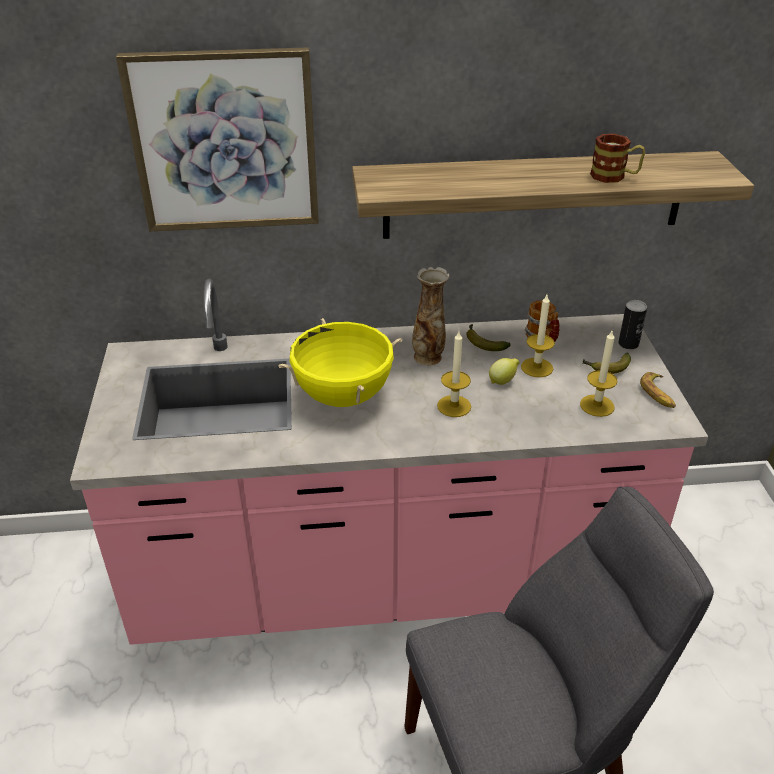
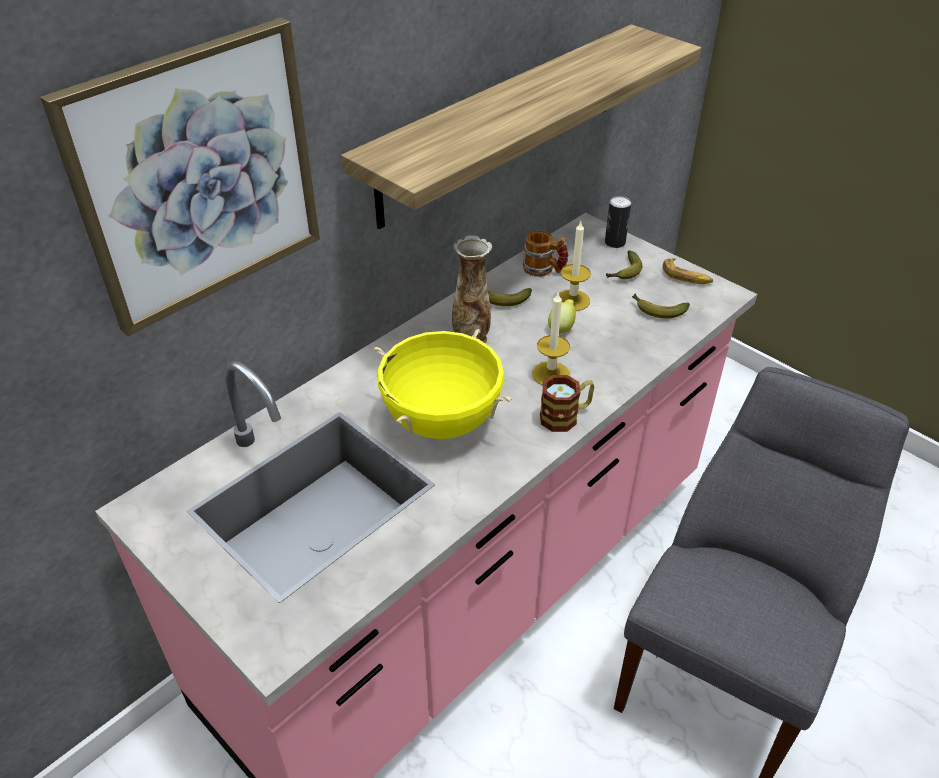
camera: 40 degrees left, 5 degrees up
(597, 405) = (657, 310): candle -> banana
(614, 176) = (594, 76): mug -> mug (566, 416)

